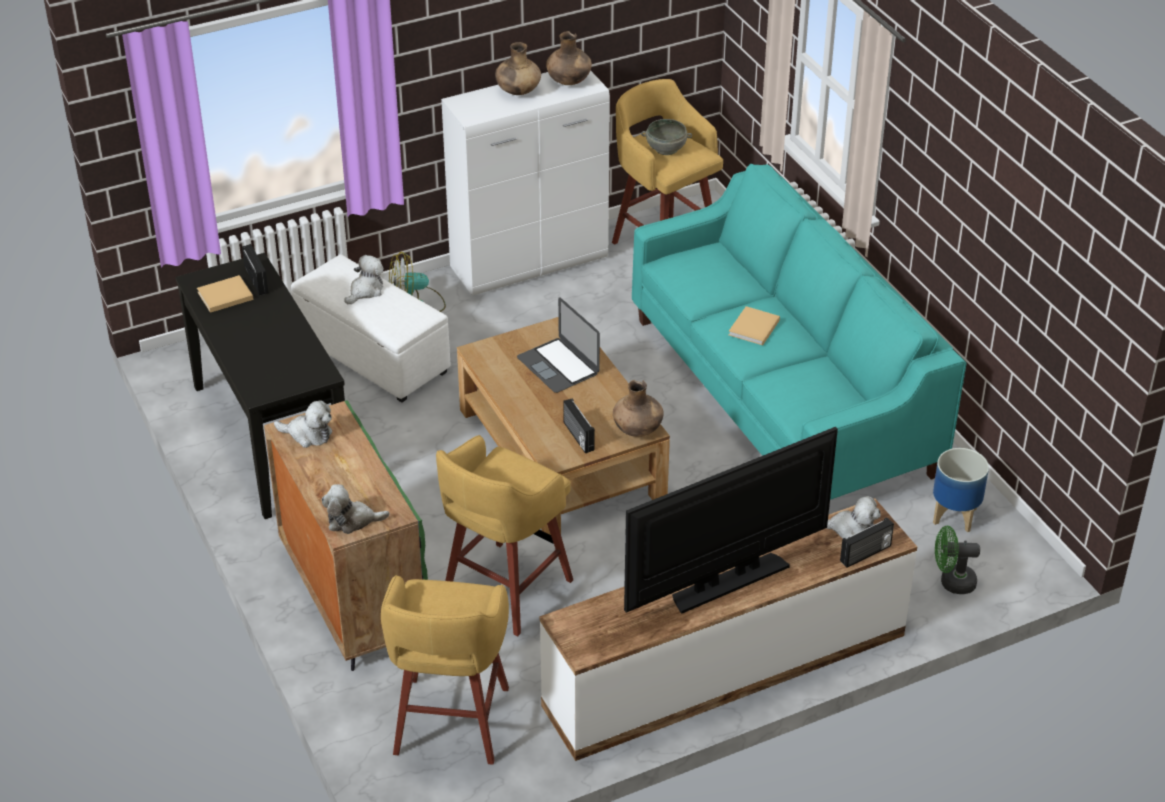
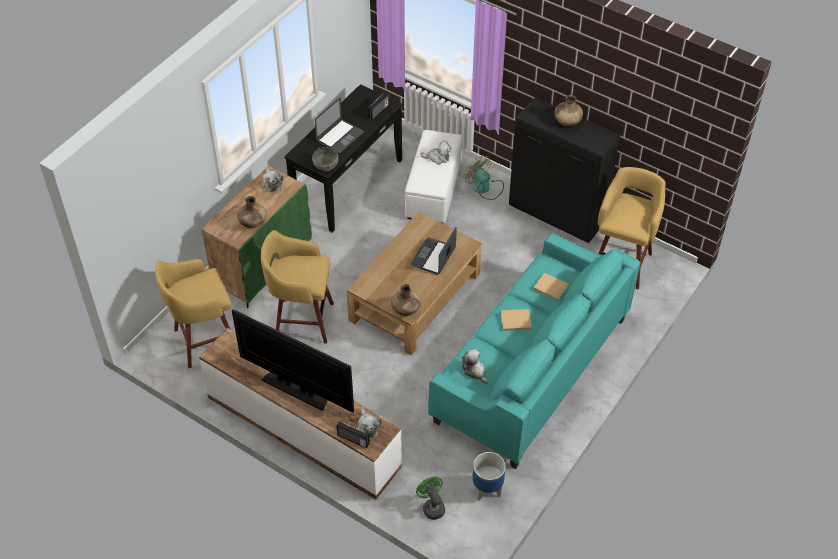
camera: 60 degrees right, 10 degrees up
(223, 296) = (358, 107): beige book -> beige book (550, 287)
(267, 336) = (340, 136): none -> laptop
(352, 520) = (223, 226): plush toy -> plush toy (474, 371)
(530, 264) = (557, 215): white cabinet -> black cabinet
(569, 81) = (595, 137): brown vase -> brown vase (253, 223)
(577, 436) = (383, 288): radio -> none
(666, 148) = (628, 212): grey bowl -> grey bowl (326, 166)

